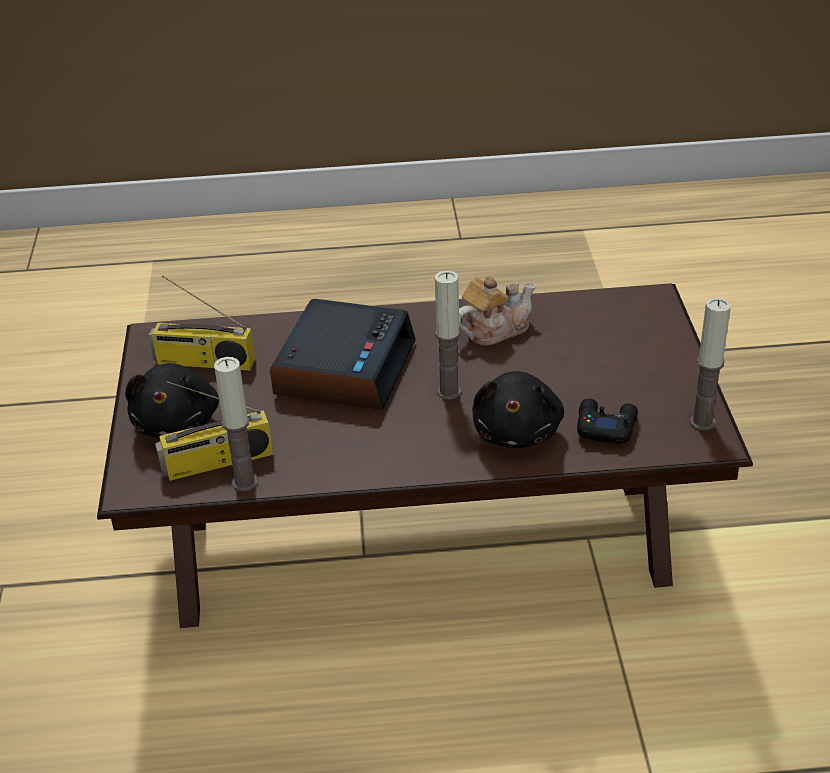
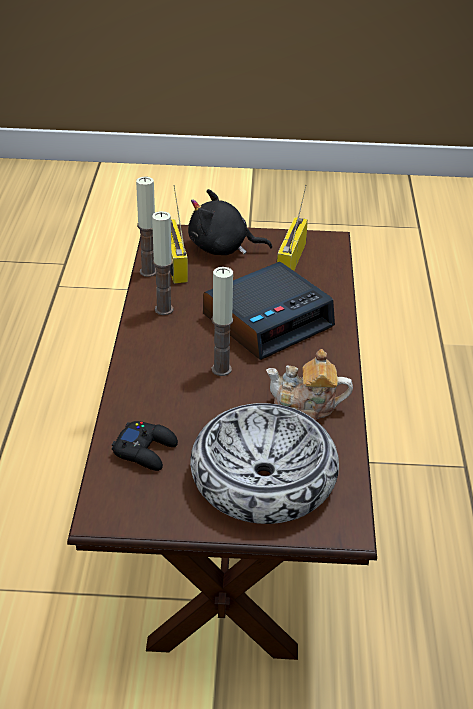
camera: 95 degrees right, 0 degrees up
(344, 368) = (268, 320): alarm clock -> alarm clock turned 60 degrees counterclockwise
(494, 330) = (306, 406): teapot -> teapot turned 120 degrees clockwise
(517, 431) = (157, 399): black plush toy -> none
(613, 347) = (263, 479): none -> bowl
(702, 422) = (129, 515): candle -> candle (164, 309)

